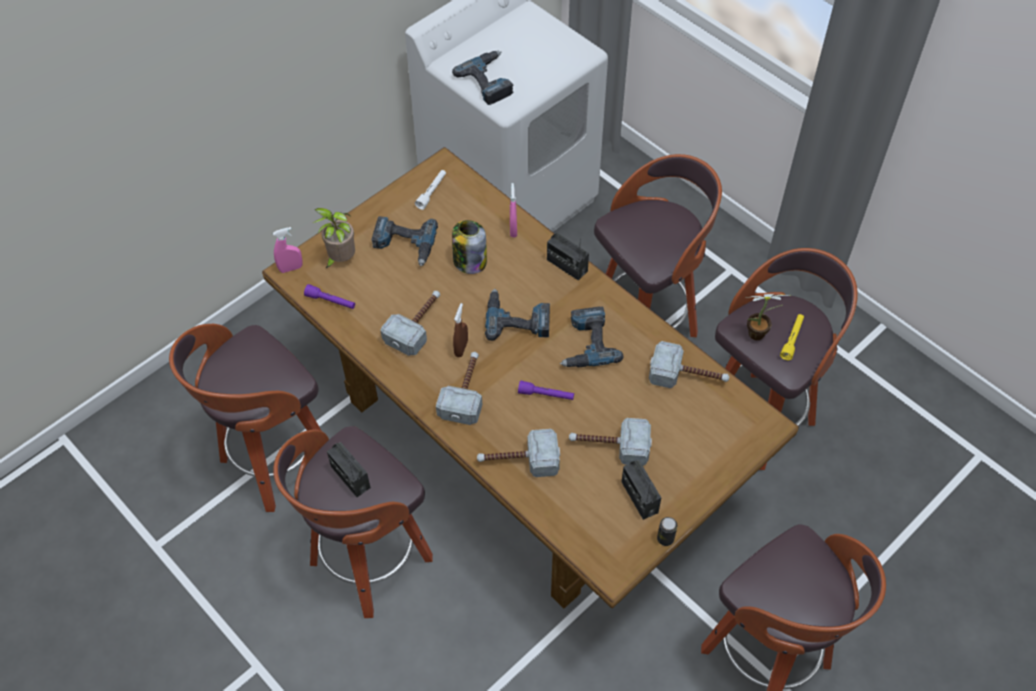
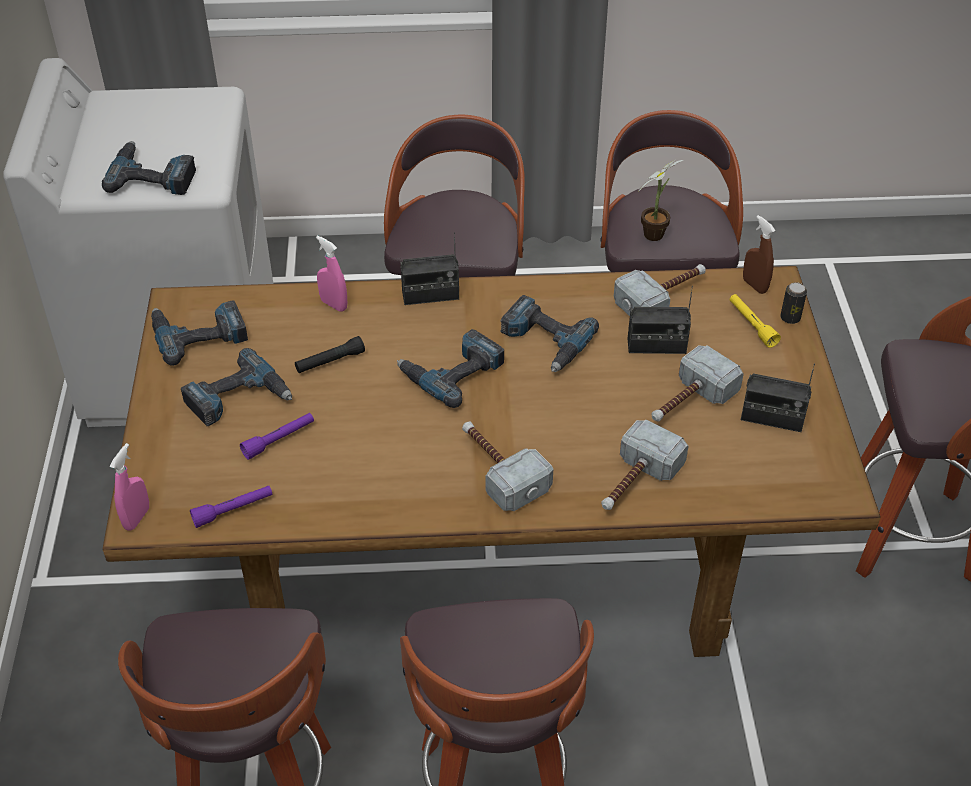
camera: 50 degrees left, 10 degrees down
(340, 259) = (185, 465): potted plant -> none
(350, 477) = (489, 656): radio -> radio (656, 346)
(417, 325) = (362, 455): hammer -> none
(432, 192) = (199, 334): white flashlight -> power drill
(461, 348) = (437, 438): brown spray bottle -> brown spray bottle (754, 285)
(469, 261) = (330, 361): jar -> black flashlight
(546, 395) = (574, 410): purple flashlight -> purple flashlight (279, 440)
(665, 538) = (839, 430): can -> can (790, 318)
(792, 339) = (685, 218): yellow flashlight -> yellow flashlight (751, 325)

